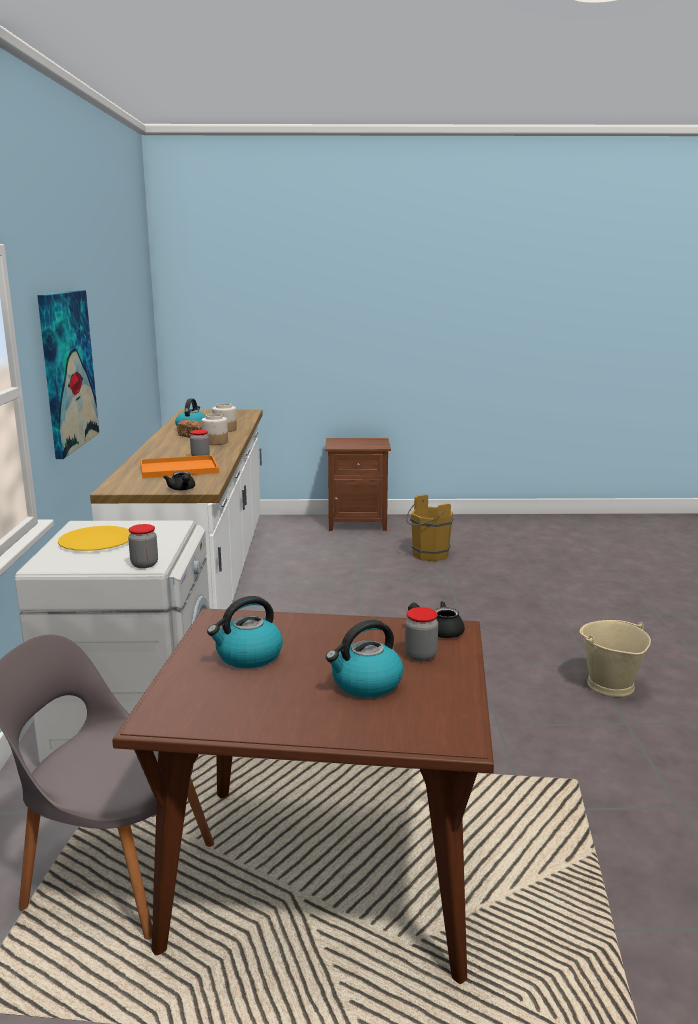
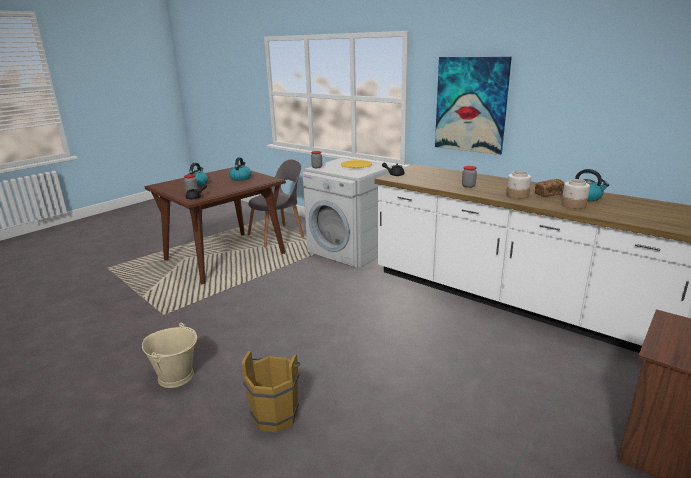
camera: 130 degrees right, 5 degrees up
(180, 468) = (443, 179): orange tray -> none
(427, 555) = (490, 441): brown bucket -> brown bucket (276, 413)

